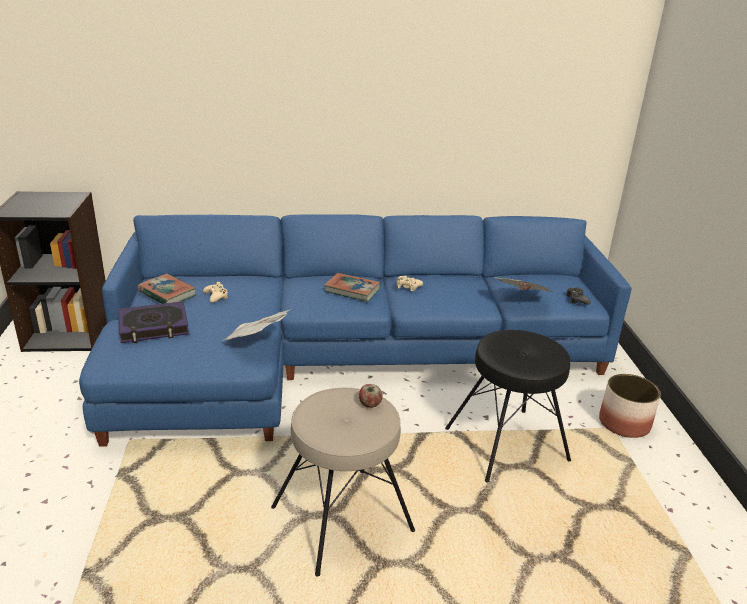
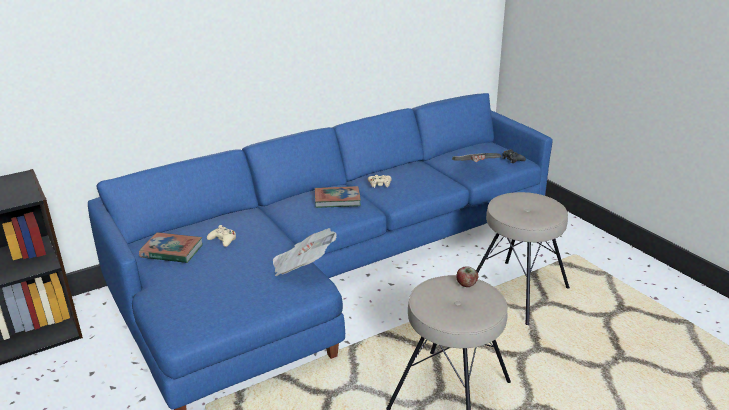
camera: 25 degrees left, 0 degrees up
(154, 327) = (194, 285): book -> none
(507, 445) = (517, 292): black stool -> beige stool
(624, 423) = (579, 248): planter -> none

